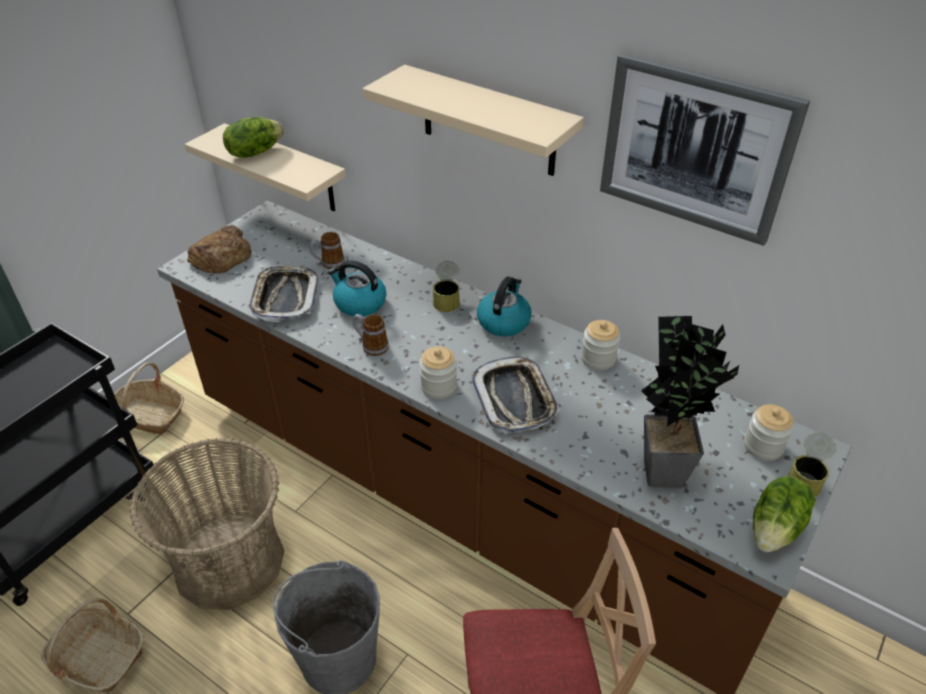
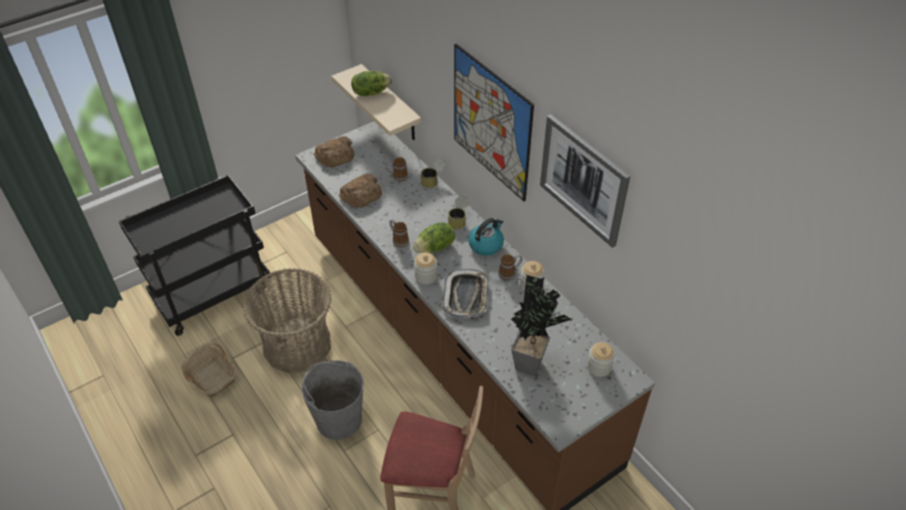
camera: 20 degrees right, 5 degrees up
(148, 415) = (279, 239): basket -> none
(284, 297) = (361, 194): tray -> bread
(359, 303) = (404, 209): kettle -> none
(488, 121) = (491, 123): beige shelf -> picture
(559, 351) = (510, 273): none -> mug
(776, 529) = (574, 414): lettuce -> lettuce (435, 247)
(806, 477) = (612, 392): can -> can (433, 180)

